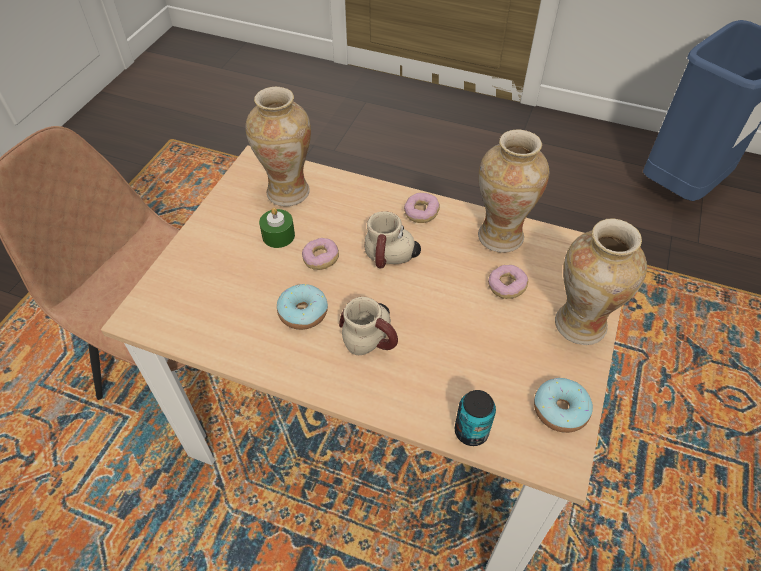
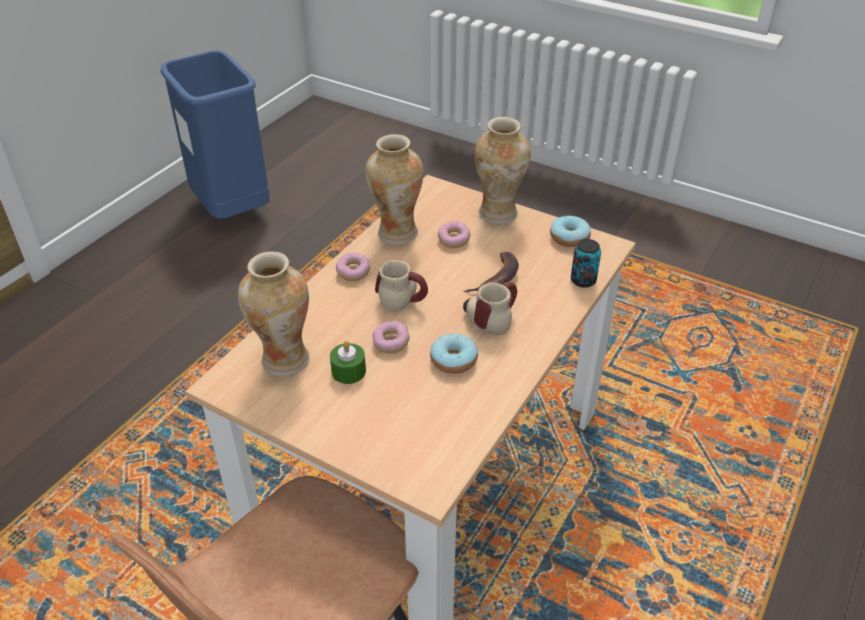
camera: 80 degrees left, 10 degrees down
(447, 336) = (497, 279): none -> banana

